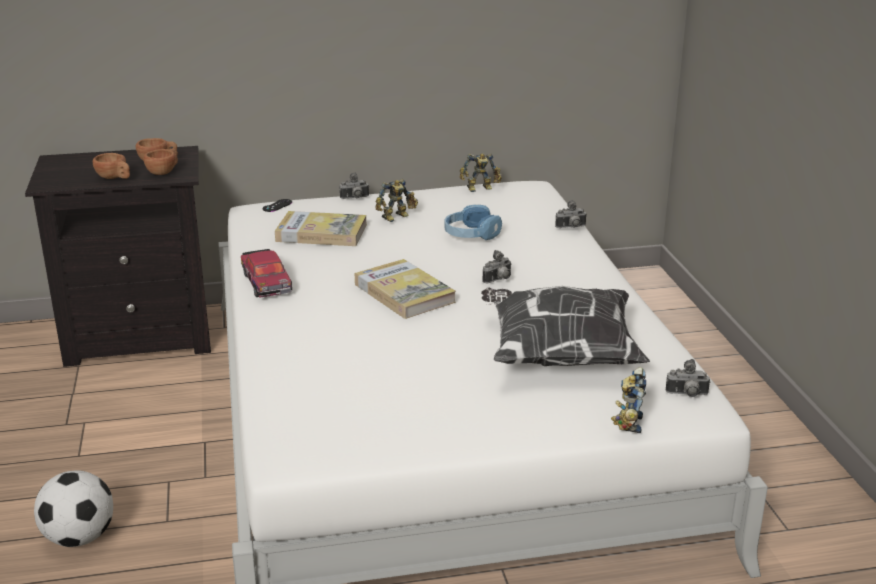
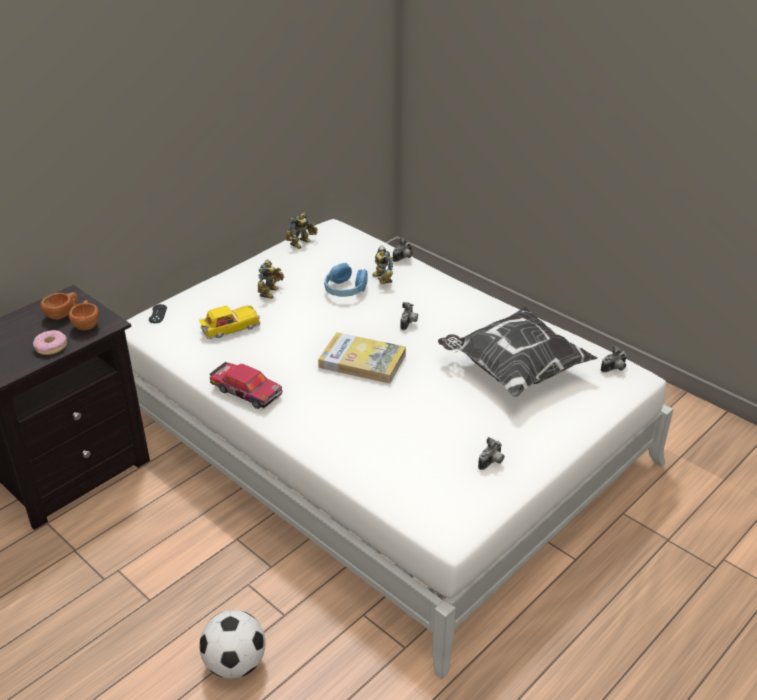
camera: 35 degrees left, 10 degrees up
(115, 178) = (51, 347): brown cup -> donut
(321, 233) = (229, 328): book -> toy car
(355, 198) = (212, 284): camera -> camera (492, 463)
(627, 423) = (606, 405): toy robot -> toy robot (381, 279)

